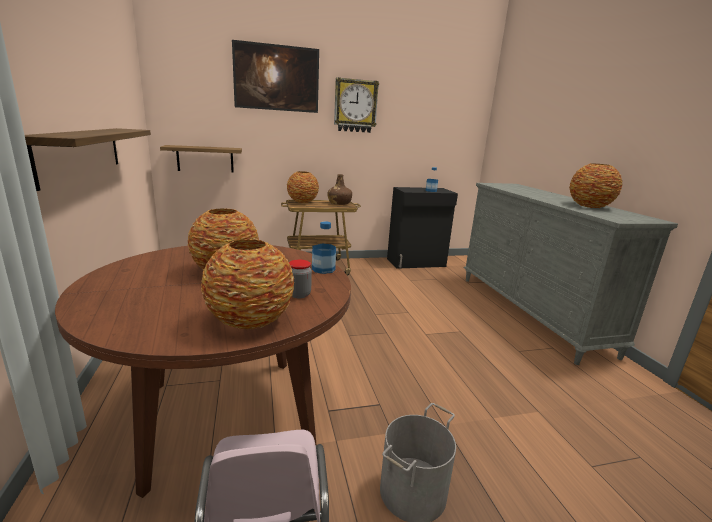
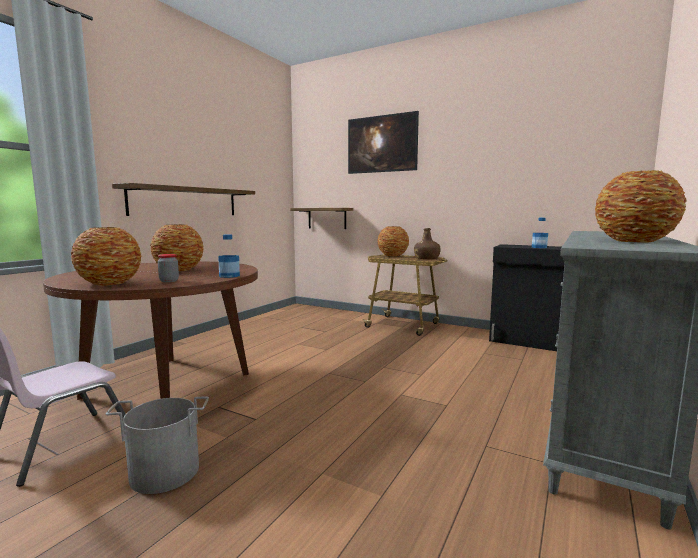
camera: 45 degrees right, 10 degrees down
(355, 106) = (455, 158): wall clock -> none

